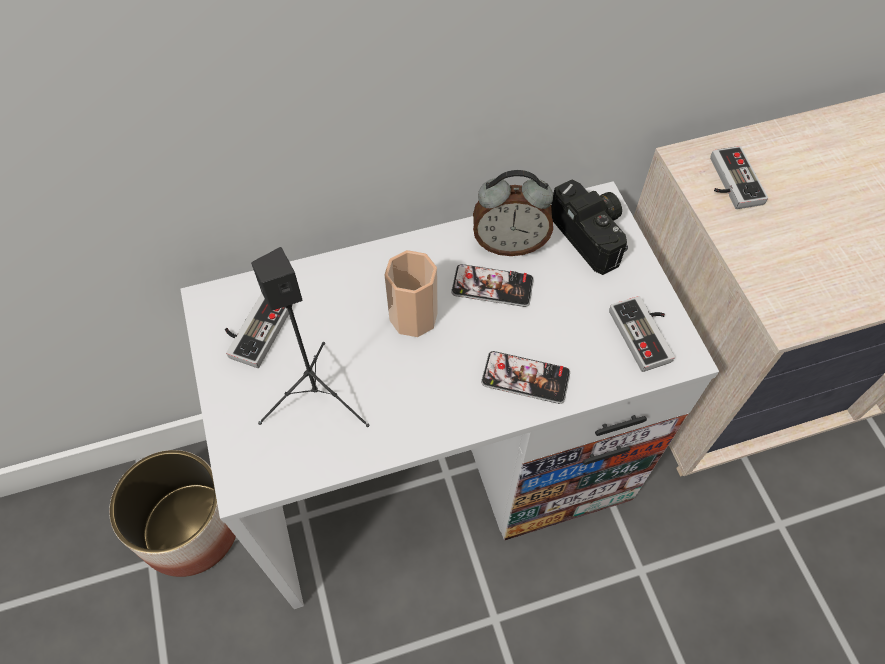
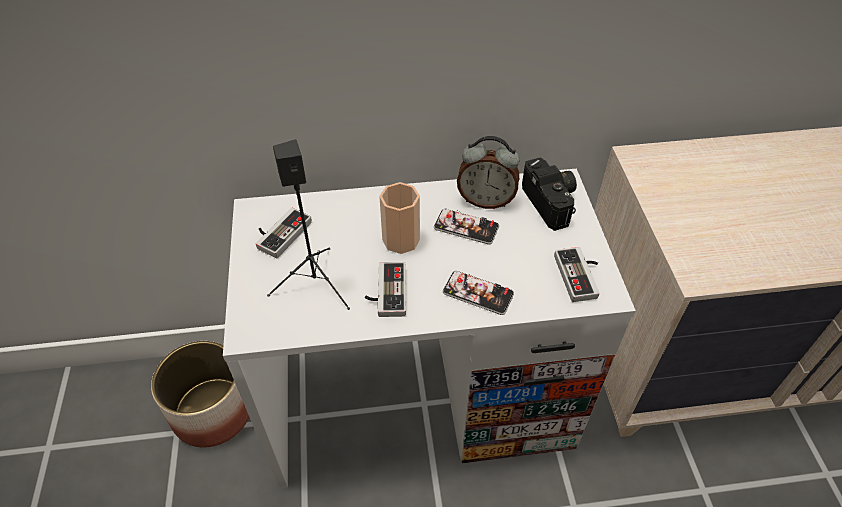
camera: 10 degrees right, 10 degrees down
(729, 182) = (666, 176): game controller -> game controller (385, 292)

